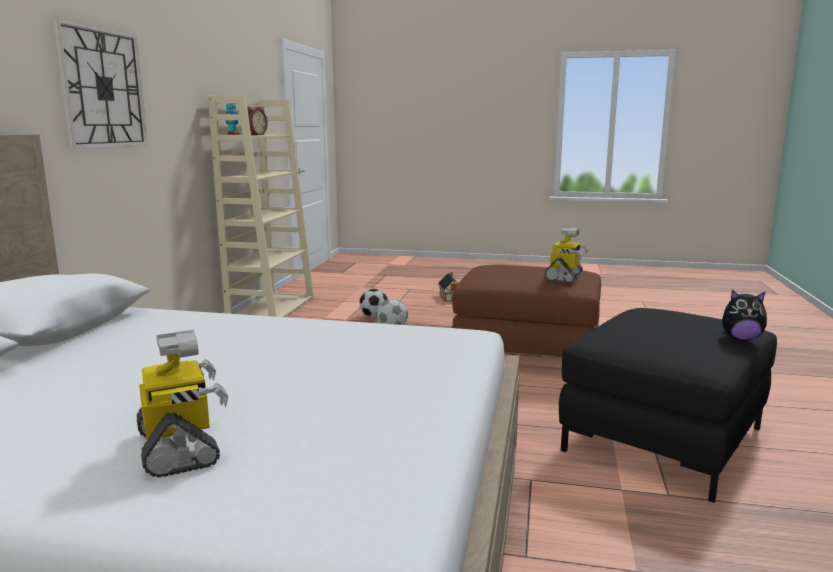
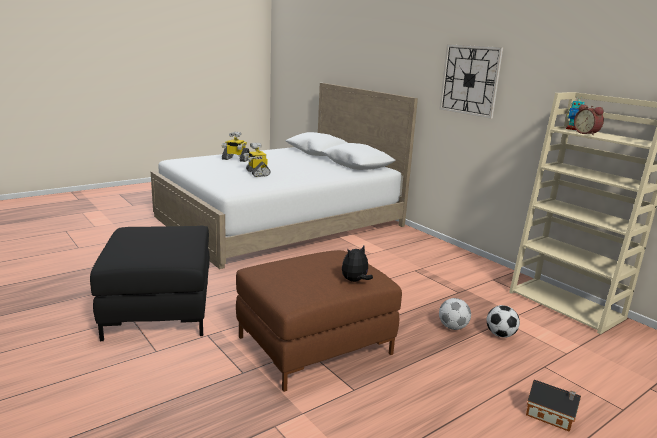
camera: 130 degrees right, 5 degrees up
(564, 277) = (284, 273): toy robot -> toy robot (257, 173)
(741, 339) = (114, 247): plush toy -> plush toy (355, 281)

